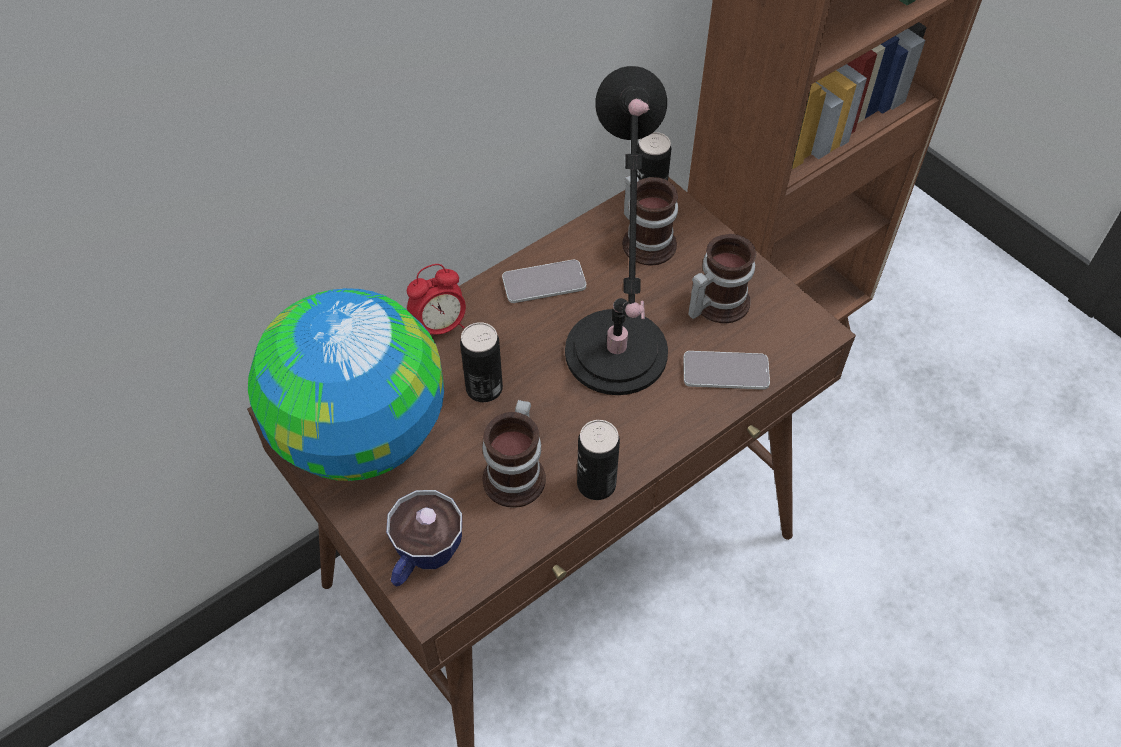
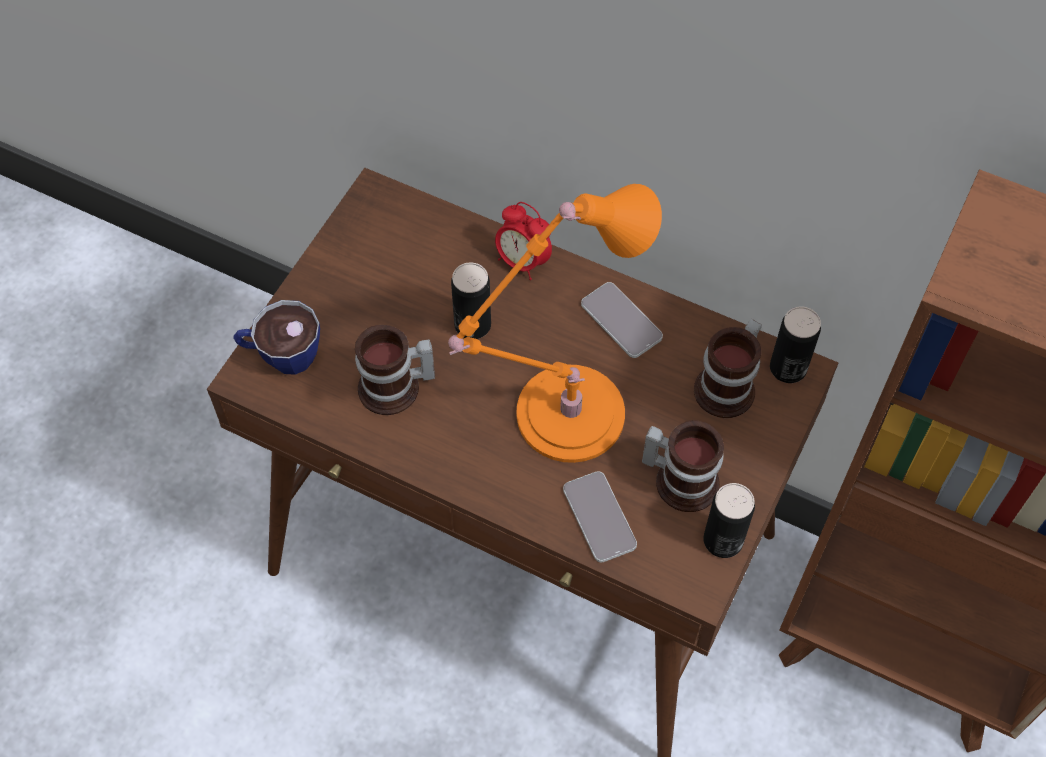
camera: 65 degrees right, 5 degrees up
(360, 435) = (377, 257): globe -> none
(596, 484) = (414, 454): can -> can (723, 540)
(615, 360) = (561, 417): black table lamp -> orange table lamp

